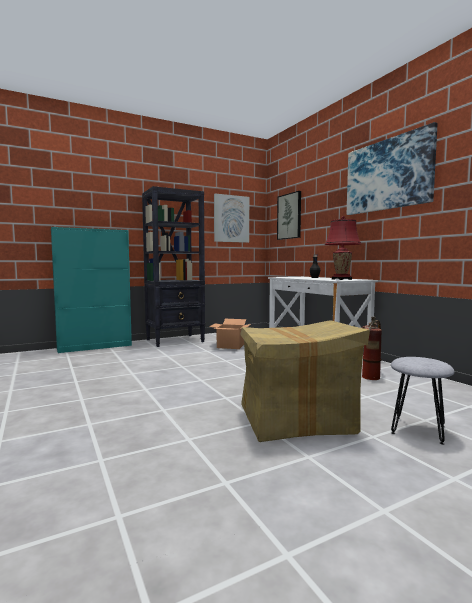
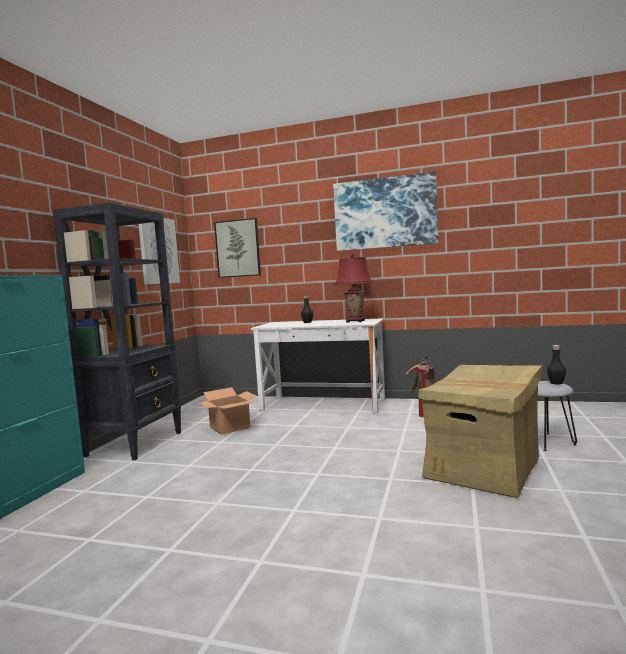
camera: 45 degrees left, 0 degrees up
(436, 363) = (556, 383): none -> black bottle

